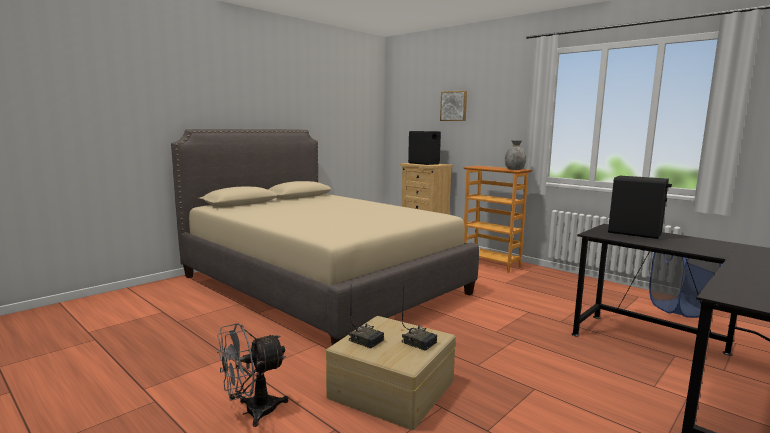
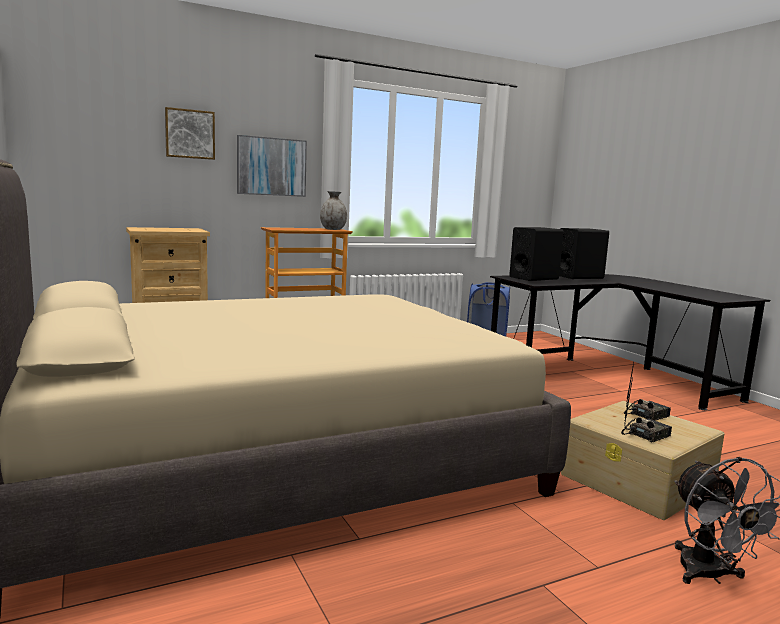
camera: 70 degrees left, 0 degrees up
(424, 163) = (162, 229): black speaker -> black speaker (579, 277)
(499, 123) = (271, 166): none -> picture

